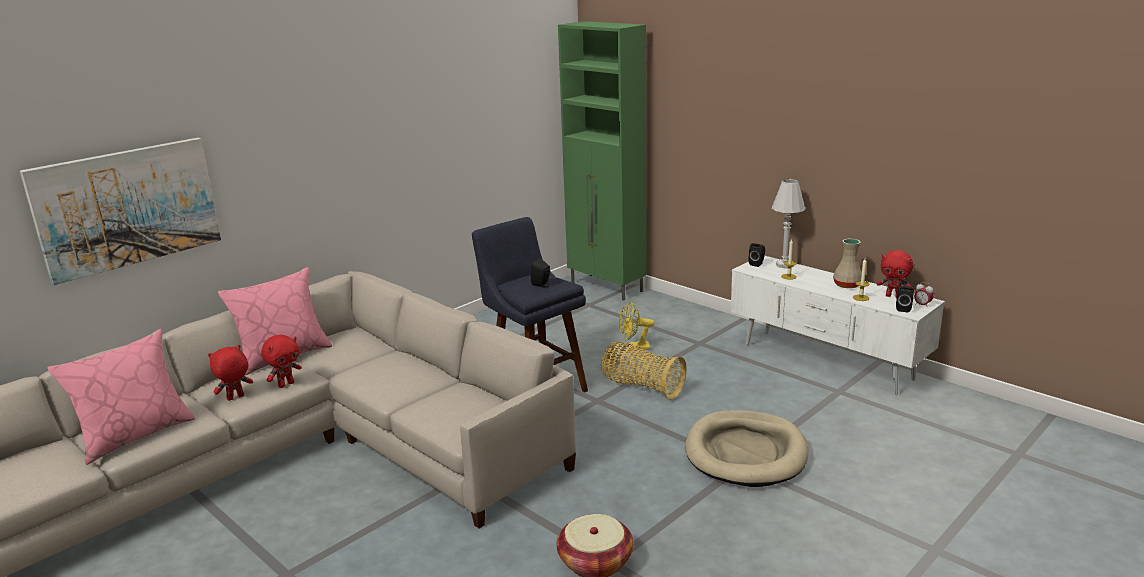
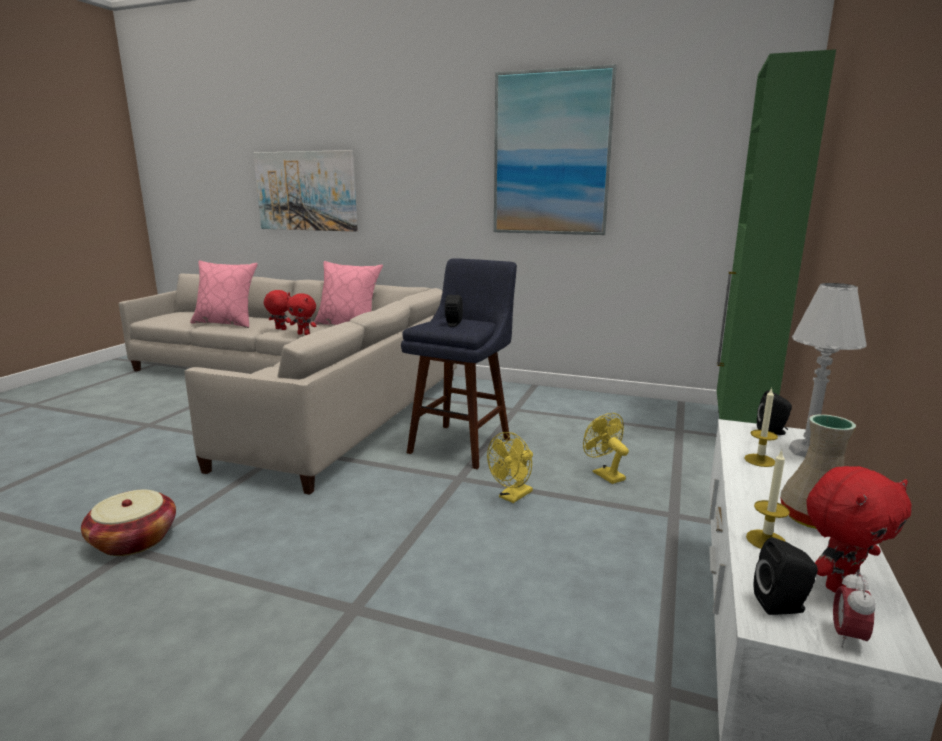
camera: 65 degrees right, 5 degrees down
(421, 103) = (551, 154): none -> picture
(641, 386) = (512, 497): basket -> yellow fan
(746, 453) = (386, 607): beige dog bed -> none
(893, 296) = (840, 584): red plush toy -> red plush toy turned 120 degrees counterclockwise

